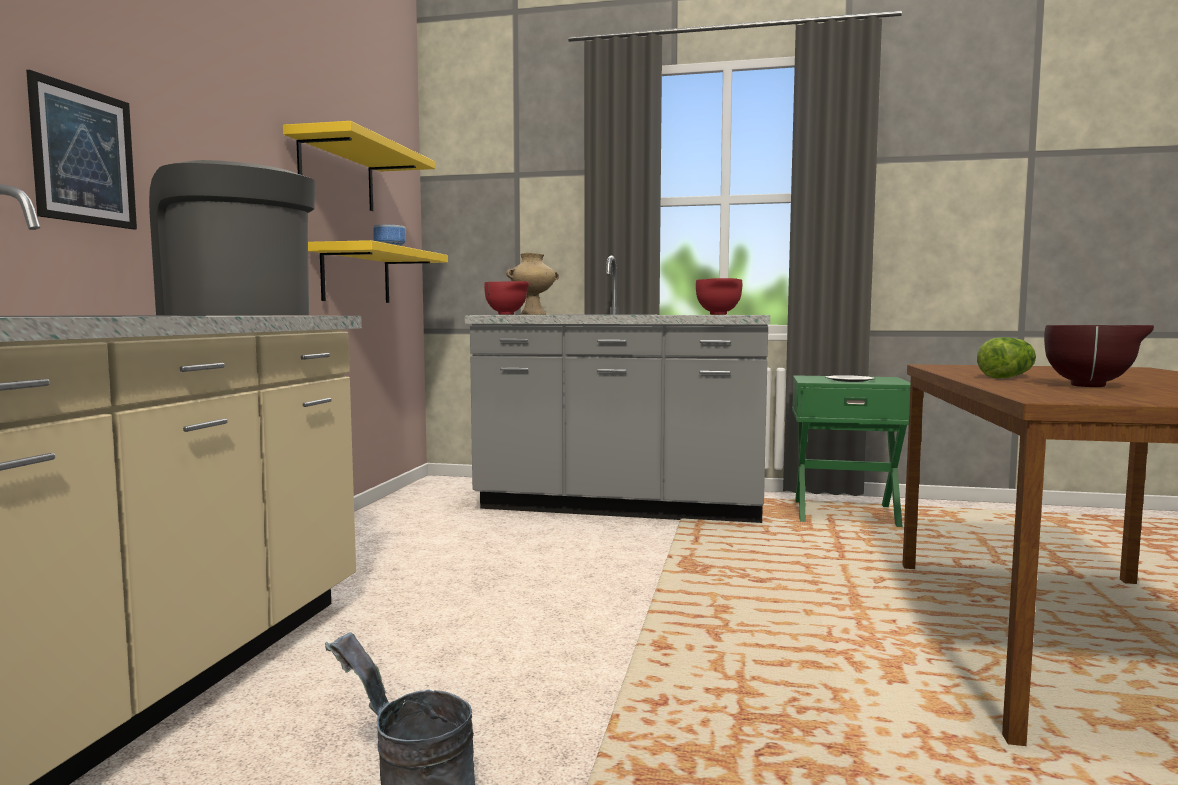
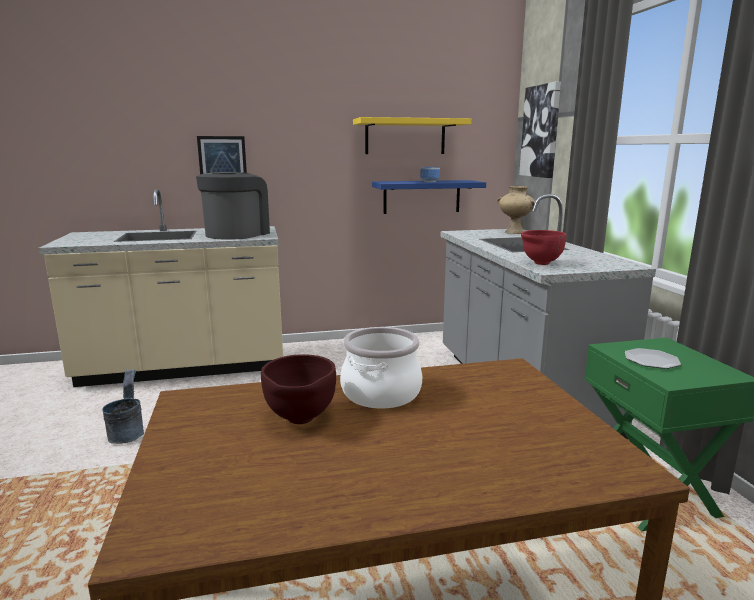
camera: 65 degrees right, 10 degrees up
(356, 275) = (422, 196): yellow shelf -> blue shelf
(488, 194) = (541, 131): none -> picture
(507, 314) = (474, 233): red bowl -> none
(1009, 377) = (380, 393): lettuce -> cooking pot

